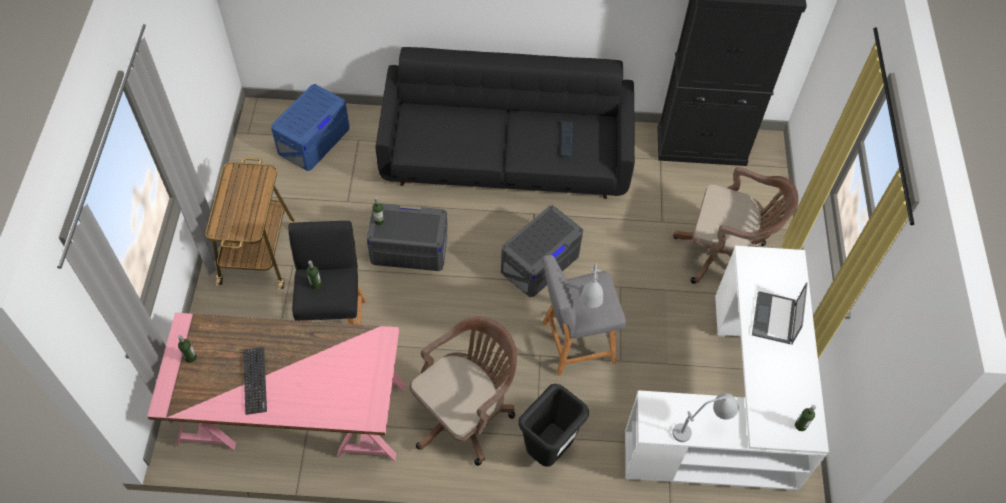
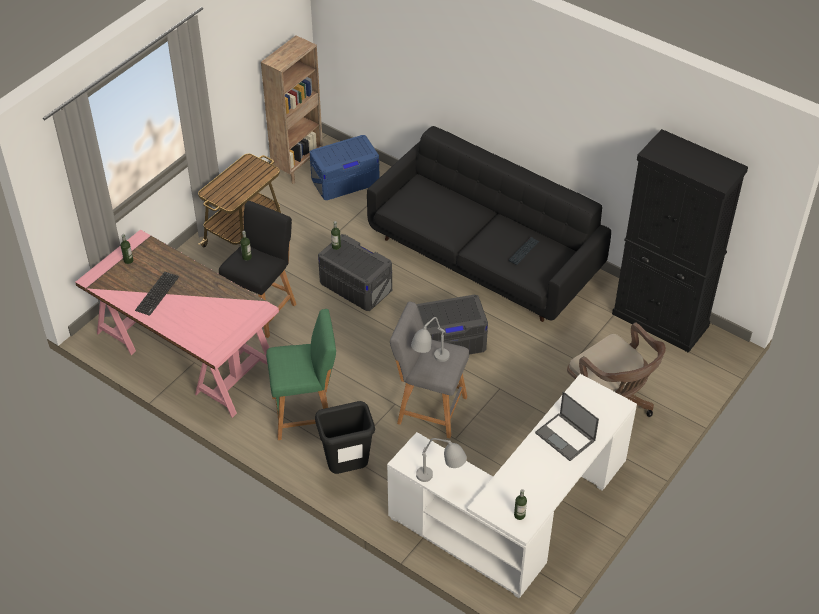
camera: 35 degrees right, 10 degrees down
(253, 146) = (298, 166): none -> brown bookcase
(465, 414) = (306, 414): brown office chair -> green stool
(775, 319) = (566, 437): laptop -> laptop turned 90 degrees counterclockwise

